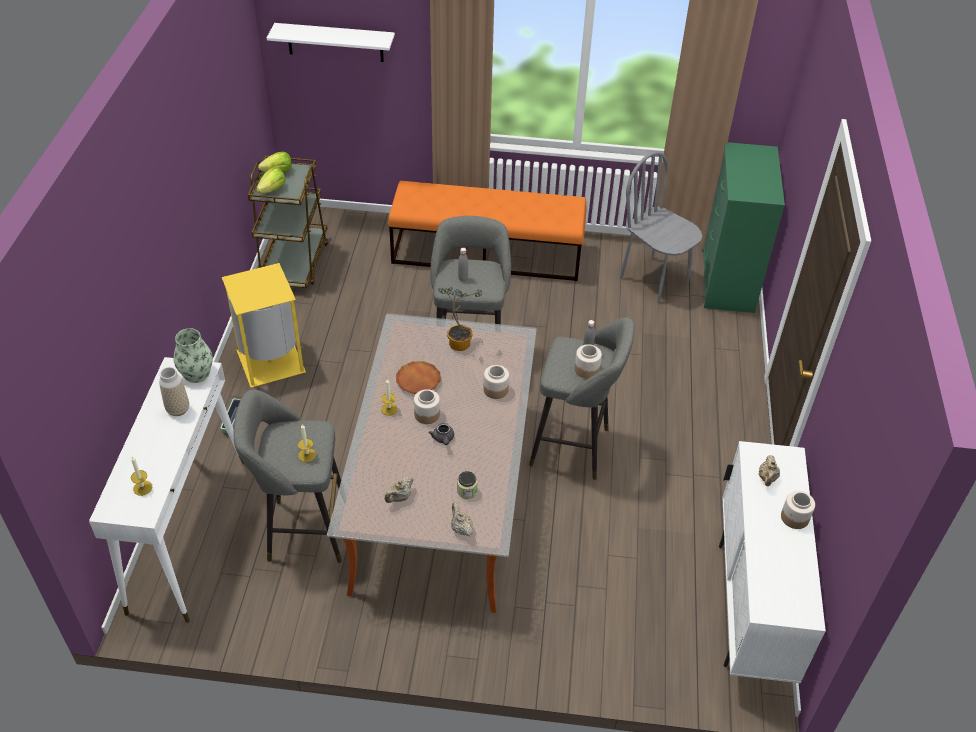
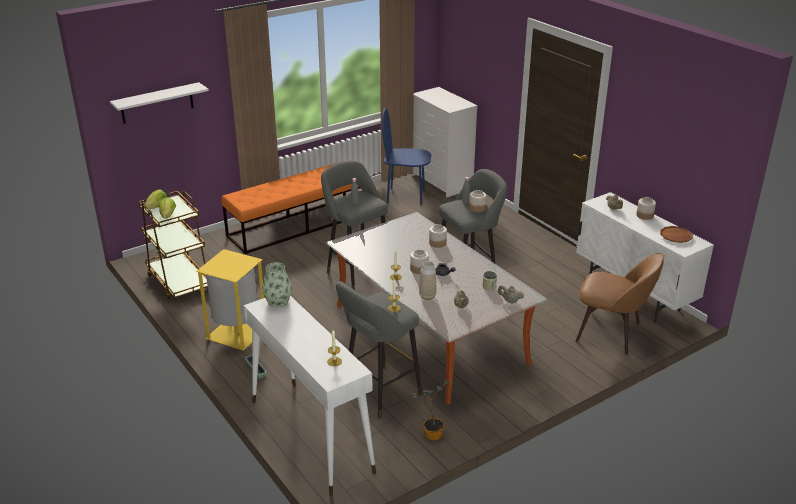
camera: 40 degrees left, 15 degrees down
(178, 410) = (295, 321): vase -> vase (427, 296)
(418, 380) = (391, 259): brown plate -> brown plate (675, 236)
(458, 341) = (386, 234): potted plant -> potted plant (430, 433)
(647, 639) = (611, 333): none -> brown chair
(654, 280) = (406, 197): grey chair -> blue chair
(727, 281) = (442, 182): green dresser -> white dresser

